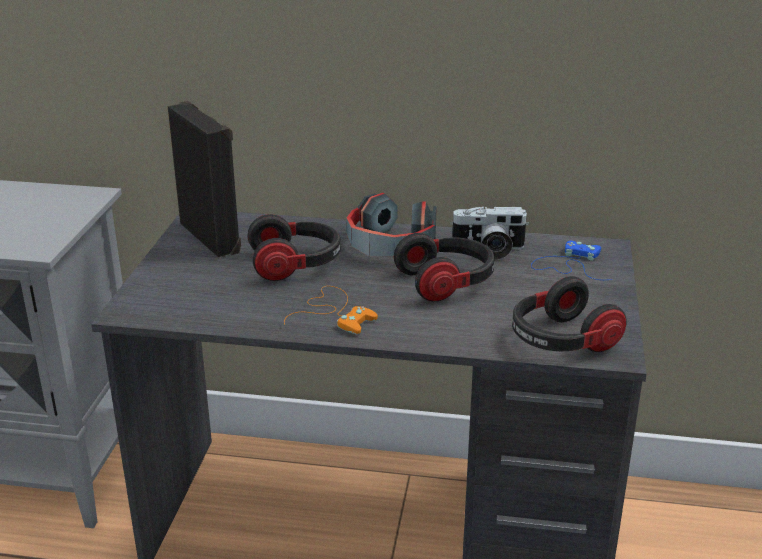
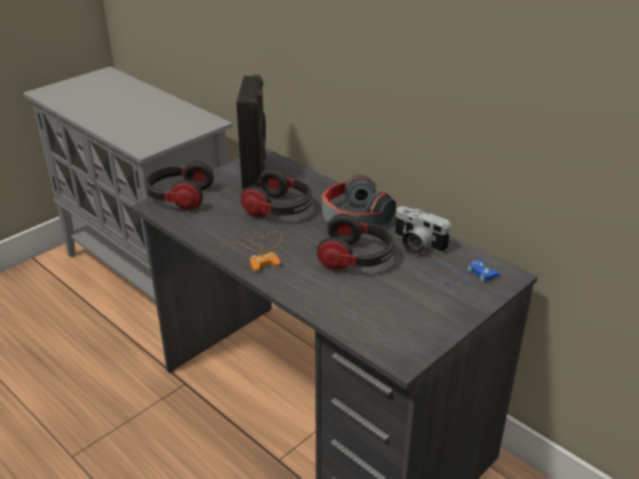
camera: 35 degrees right, 5 degrees up
(561, 341) = (377, 332): headphones -> headphones (178, 197)

